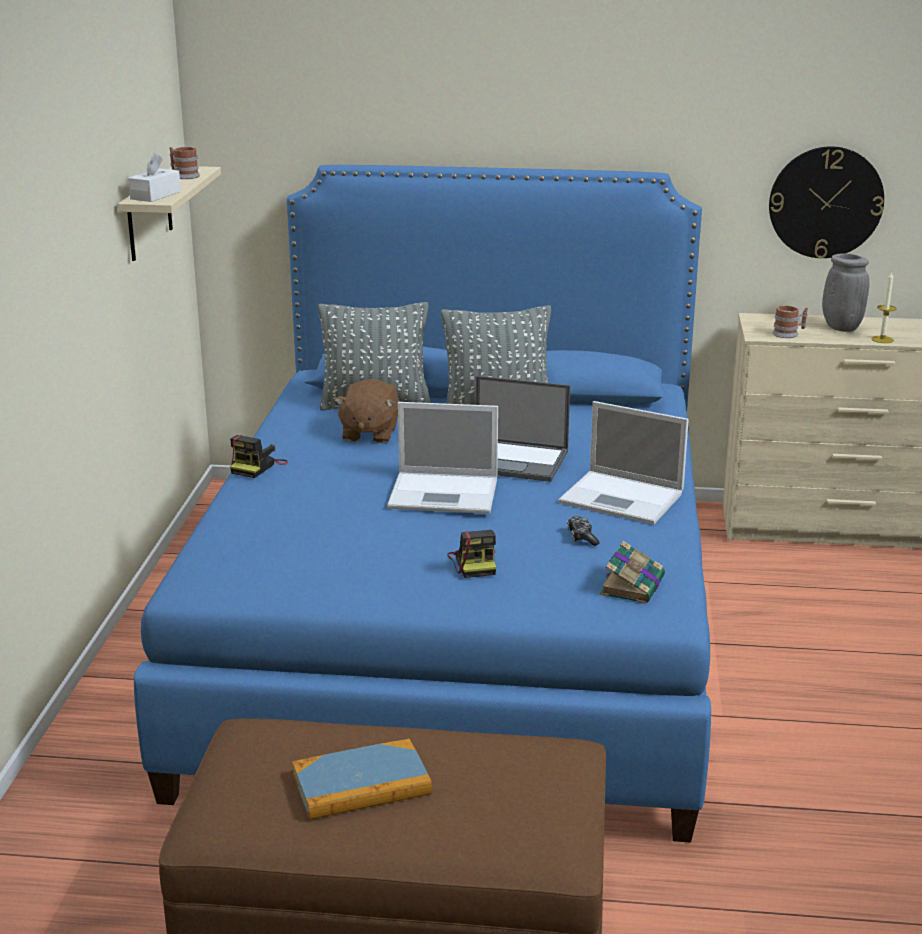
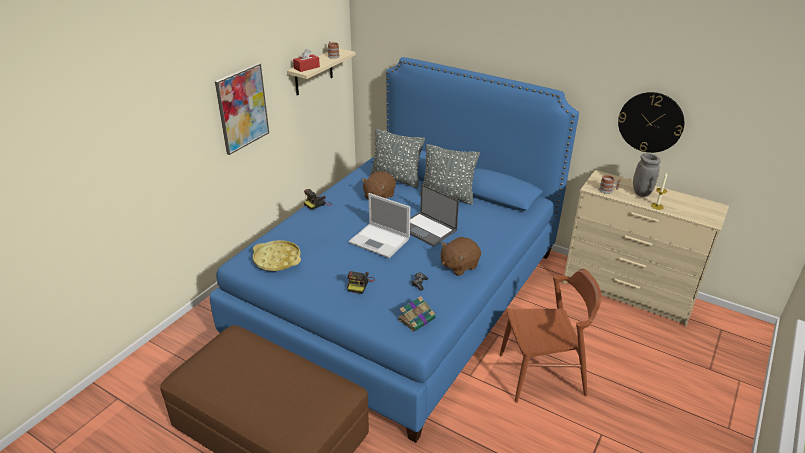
camera: 25 degrees right, 10 degrees up
(68, 279) = (242, 108): none -> picture
(155, 195) = (306, 67): white tissue box -> red tissue box
(270, 563) = (277, 259): none -> yellow tray
(361, 784) = (248, 378): book -> none
(623, 498) = (459, 266): laptop -> brown plush toy
(810, 677) = (542, 374): none -> brown chair

